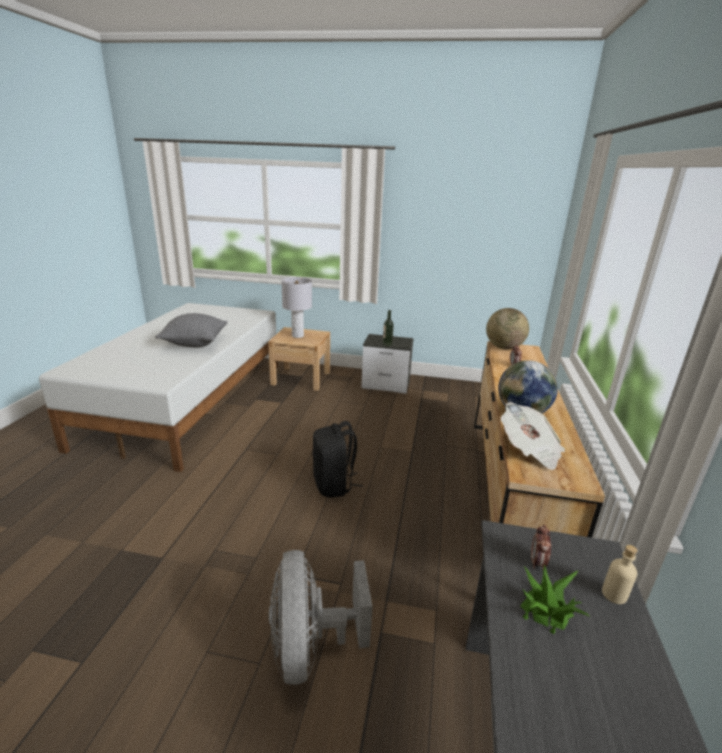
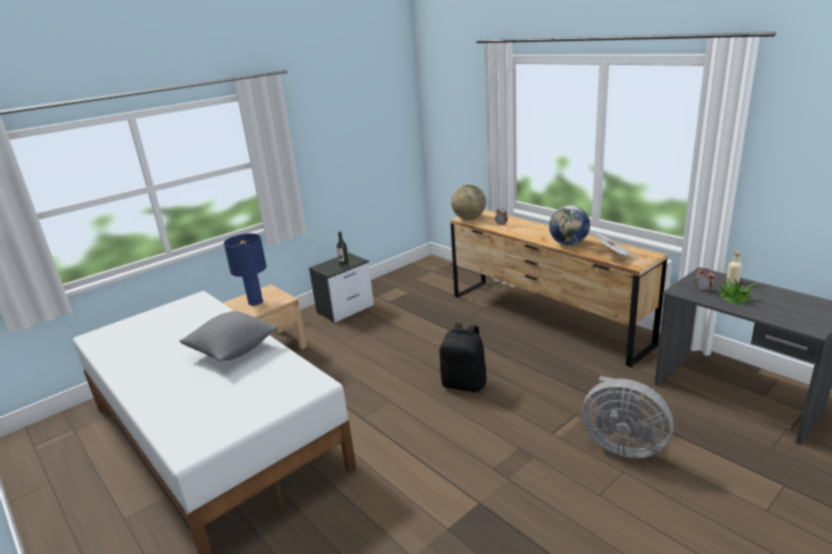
camera: 50 degrees left, 0 degrees up
(297, 336) = (255, 302): grey table lamp -> blue table lamp

